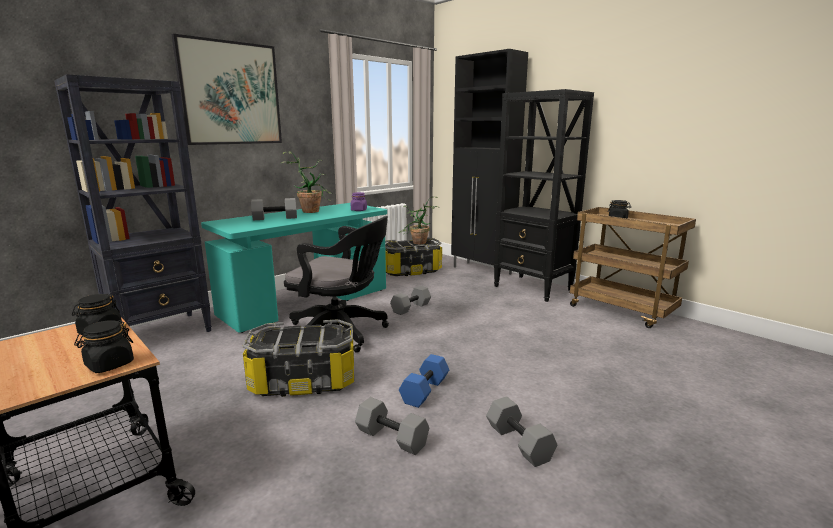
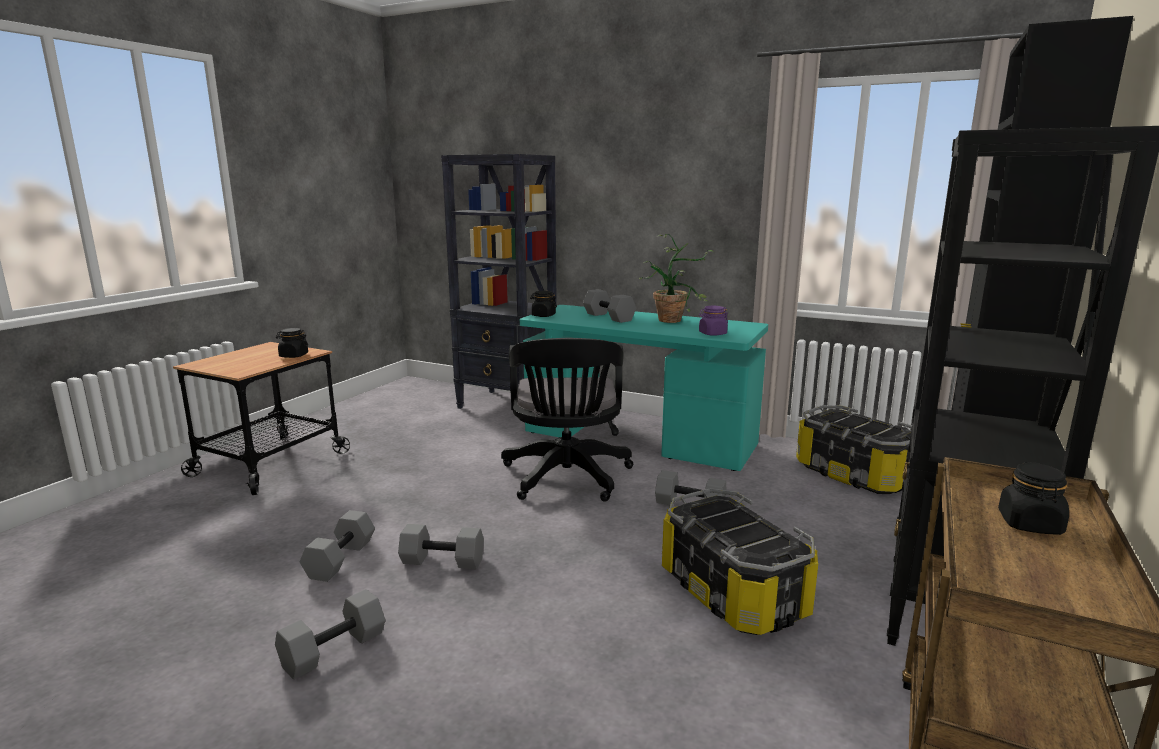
camera: 70 degrees right, 0 degrees up
(109, 365) = (235, 370): black jar -> black jar (543, 315)
(230, 94) = (631, 159): picture -> none
(304, 381) = (441, 488): storage box -> storage box (733, 592)
(418, 243) = (870, 429): potted plant -> none
(425, 391) = (441, 562): blue dumbbell -> grey dumbbell

